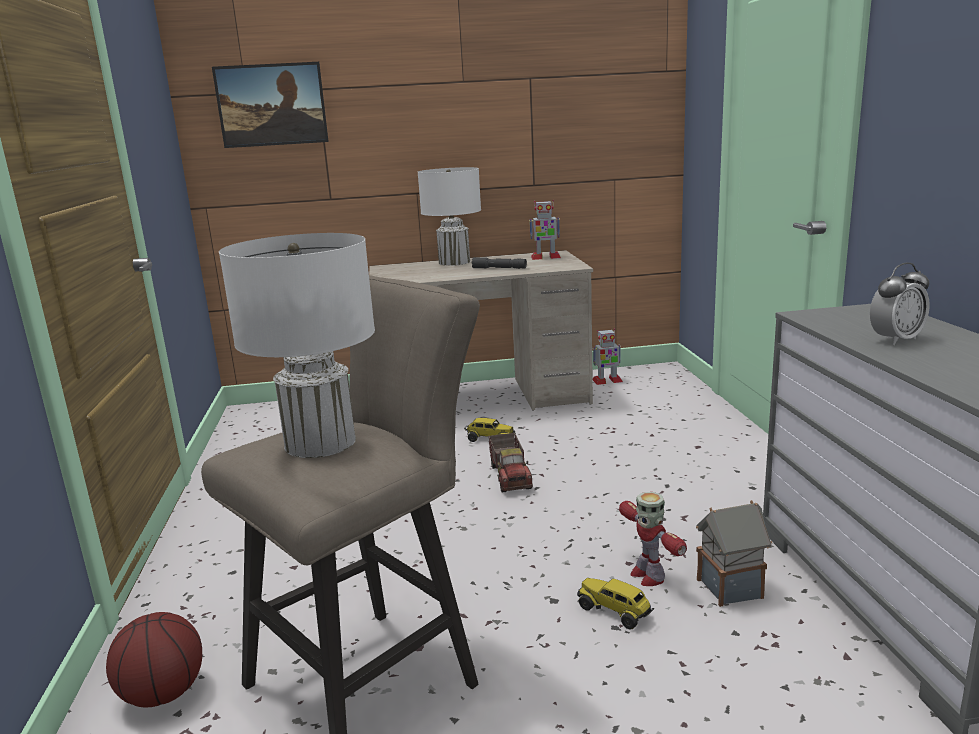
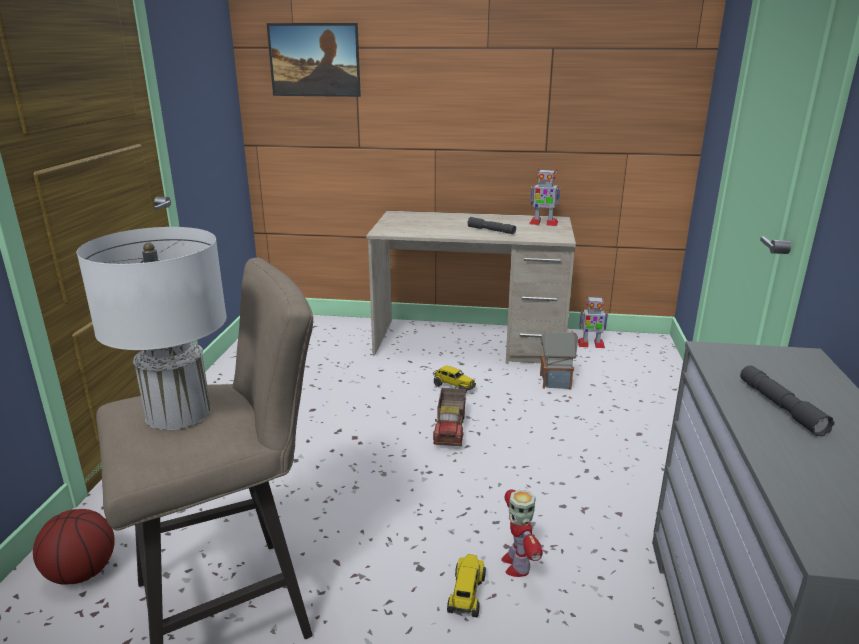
camera: 15 degrees right, 5 degrees up
(454, 262) = (459, 217): white table lamp -> none
(615, 611) = (466, 595): toy truck -> toy truck turned 45 degrees clockwise
(730, 588) = (587, 598): toy house -> toy house (556, 381)
(896, 340) = (780, 407): alarm clock -> grey flashlight

